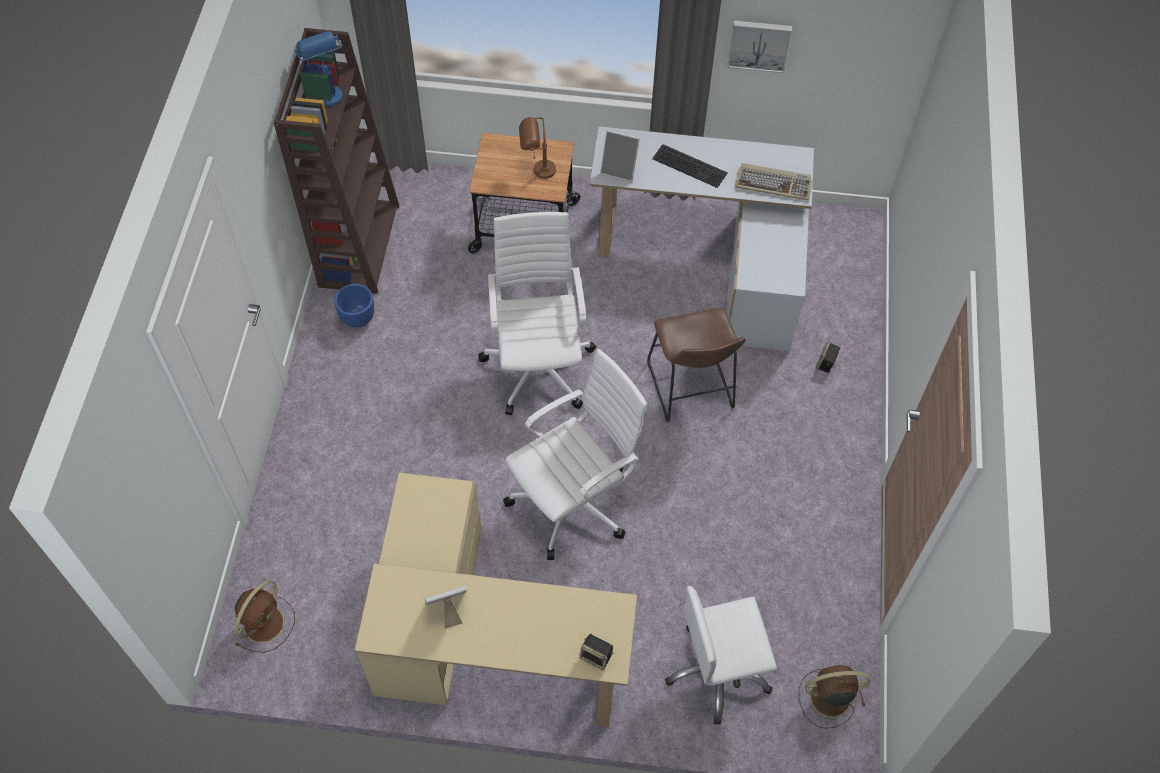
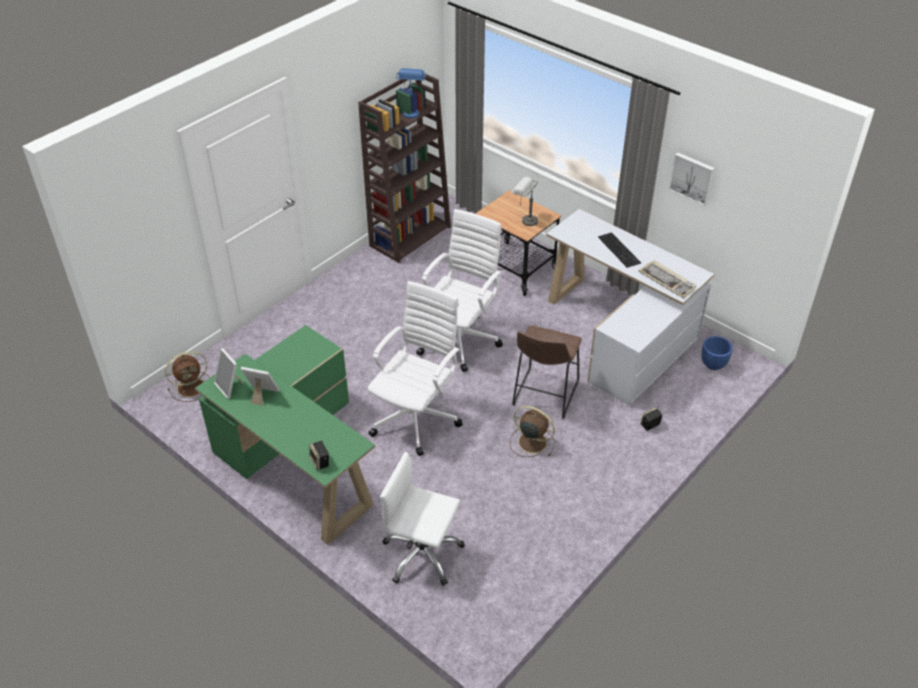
camera: 35 degrees right, 15 degrees down
(358, 319) = (377, 270): blue planter -> blue planter (713, 365)
(483, 641) = (297, 459): beige desk -> green desk
(537, 171) = (524, 220): brown table lamp -> grey table lamp
(574, 501) = (416, 417): white office chair -> white office chair turned 60 degrees counterclockwise
(619, 170) = (571, 234): picture frame -> picture frame (230, 387)
(828, 697) = (481, 610): brown fan -> brown fan (531, 442)

